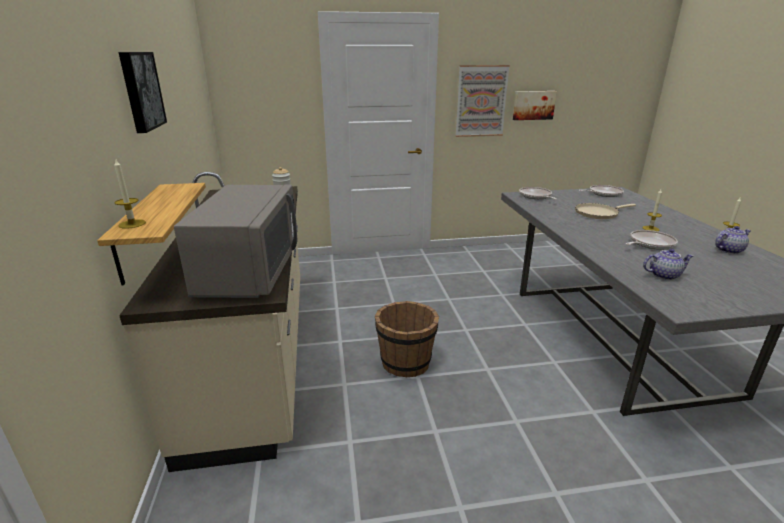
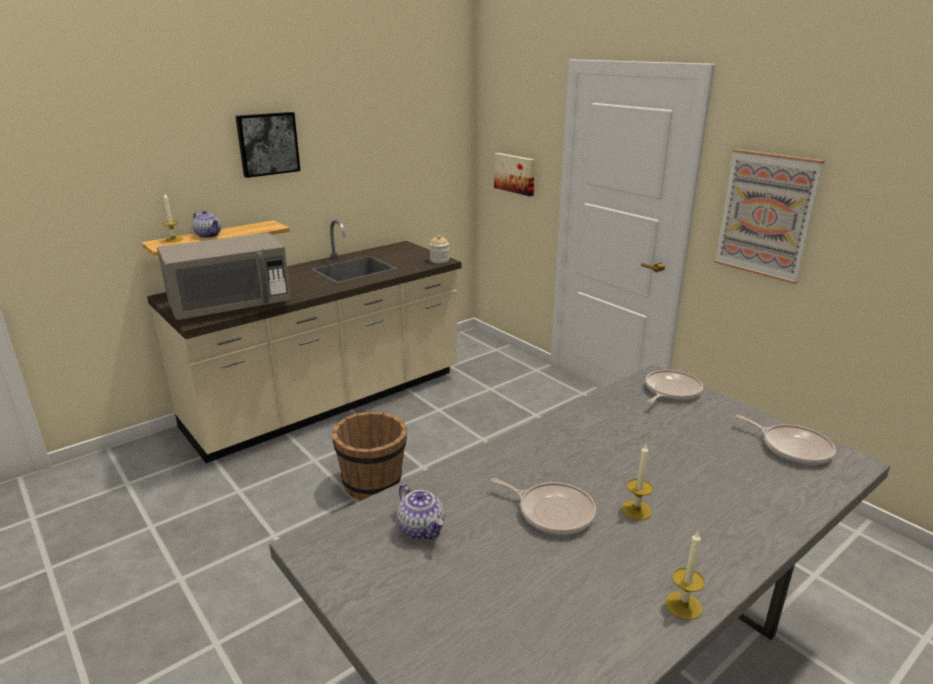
camera: 60 degrees right, 0 degrees up
(533, 105) = (869, 245): picture -> picture (515, 173)
(598, 213) = (656, 452): beige frying pan -> none
(728, 250) = (611, 604): teapot -> teapot (209, 235)

